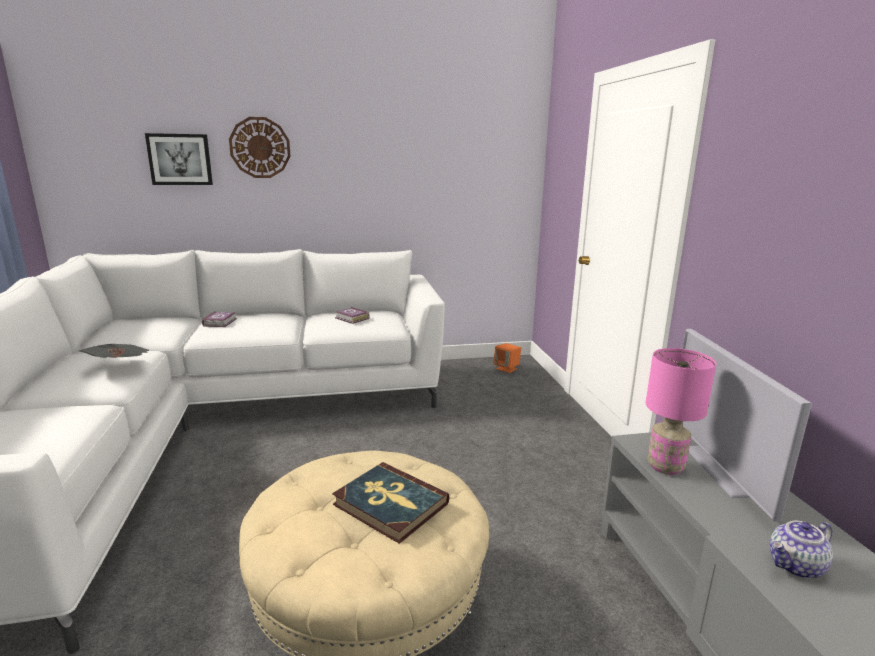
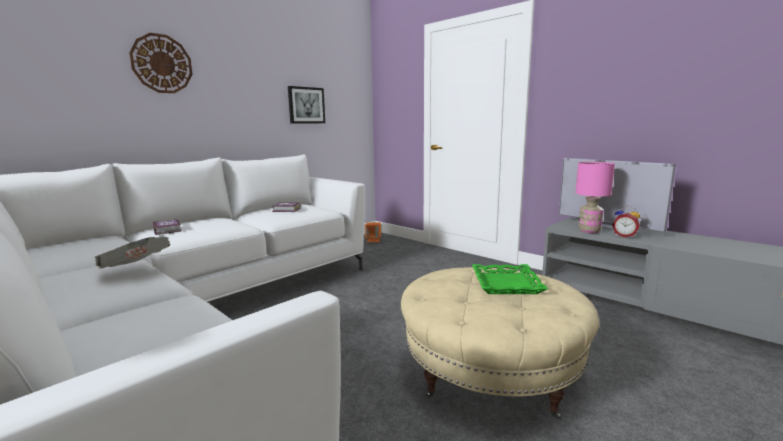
camera: 35 degrees left, 5 degrees down
(180, 159) = (72, 69): picture -> picture (306, 105)
(390, 504) = (507, 284): book -> green tray
(706, 498) = (624, 236): none -> alarm clock
(796, 566) = (690, 244): teapot -> none

